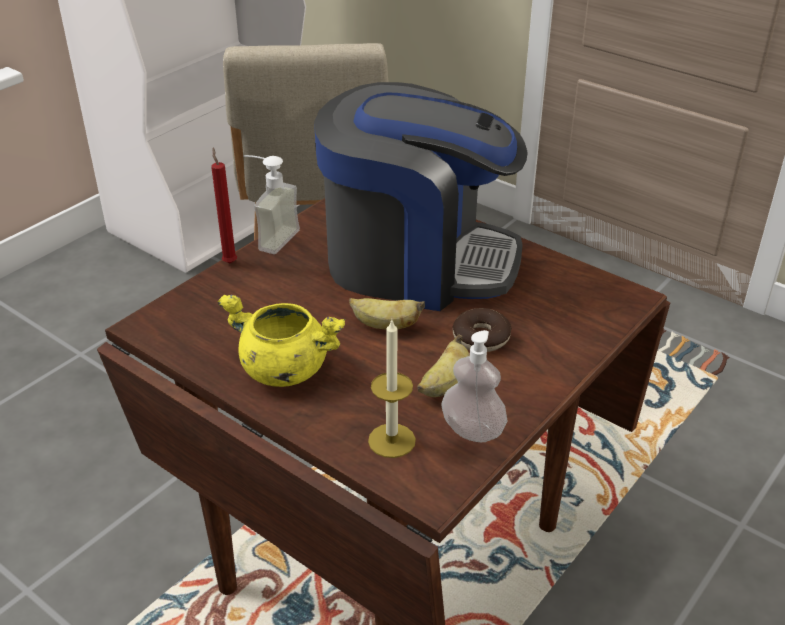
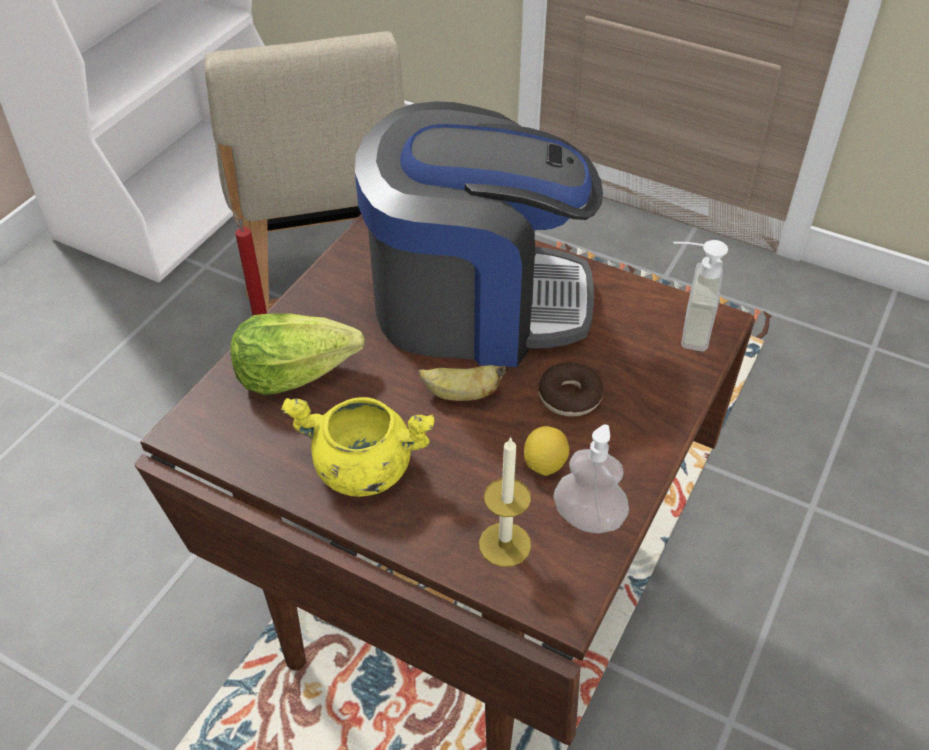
camera: 10 degrees left, 10 degrees up
(247, 294) = (294, 372): none -> lettuce
(270, 238) = (300, 290): soap dispenser -> soap dispenser (683, 327)
(444, 385) = (544, 464): banana -> lemon

